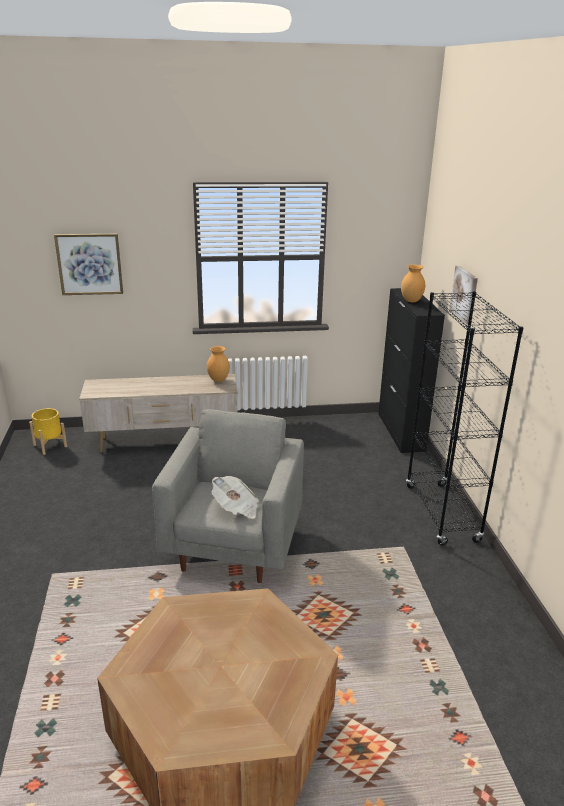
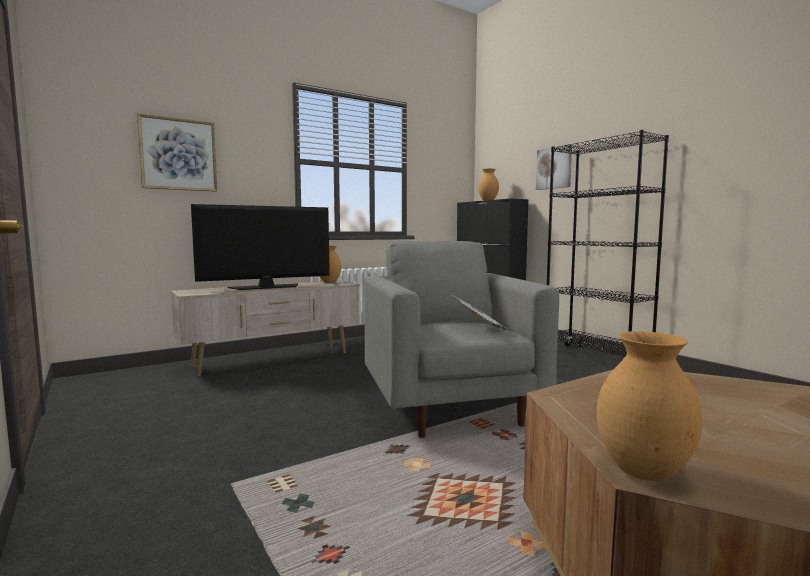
camera: 25 degrees left, 20 degrees down
(50, 445) = (120, 381): yellow planter -> none
(120, 674) = (641, 472): none -> brown vase
(156, 386) = (266, 287): none -> television

